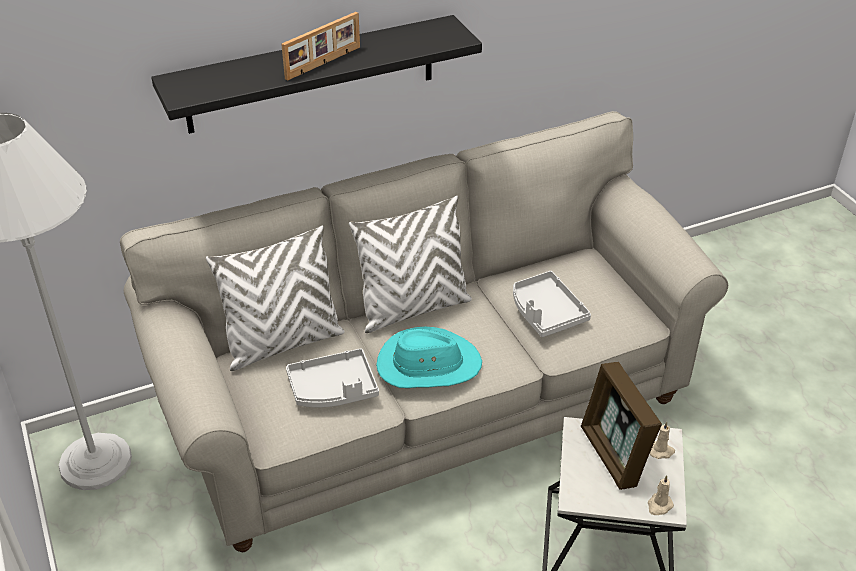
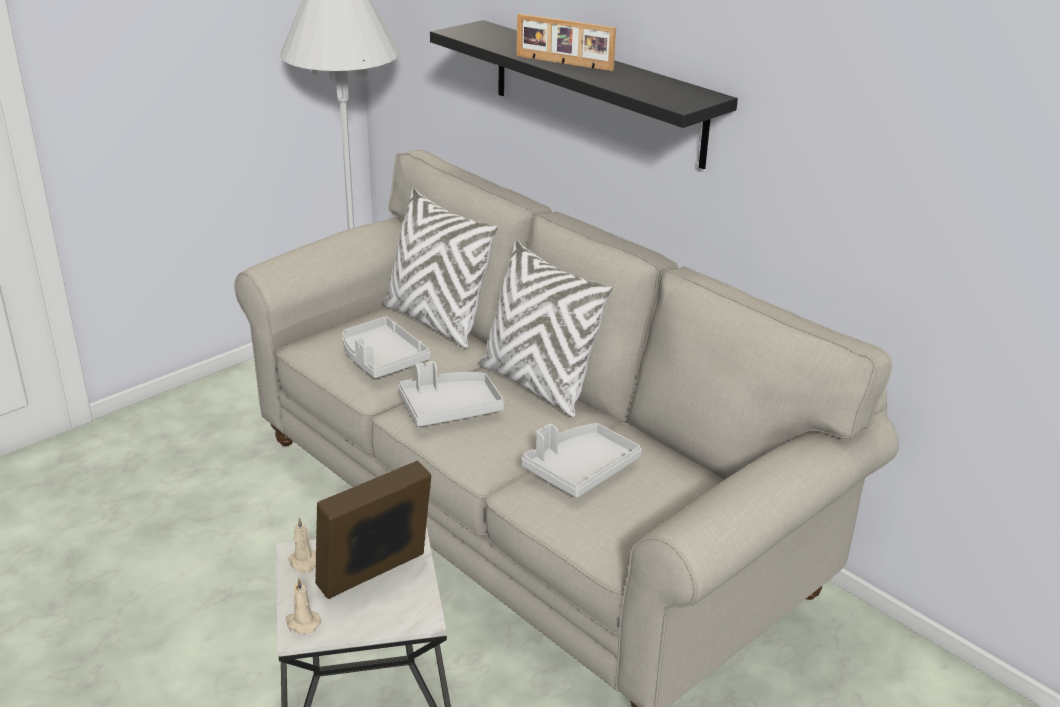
camera: 70 degrees right, 10 degrees down
(428, 364) = (450, 408): turquoise hat -> grey tray
(661, 451) = (397, 615): beige candle -> beige candle (304, 562)

